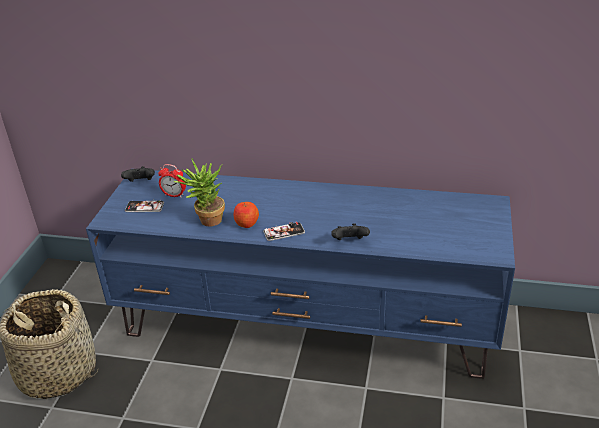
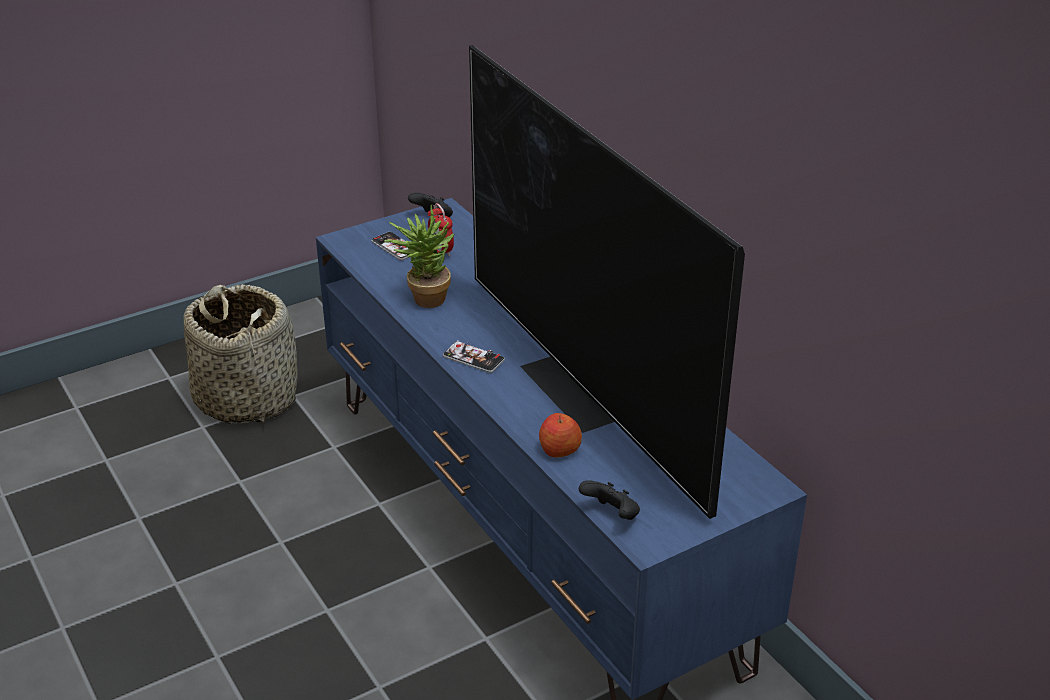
camera: 45 degrees right, 0 degrees up
(246, 223) = (455, 325): apple -> apple (559, 449)
(349, 242) = (517, 413): black game controller -> black game controller (611, 515)
(357, 213) = (582, 389): none -> television

